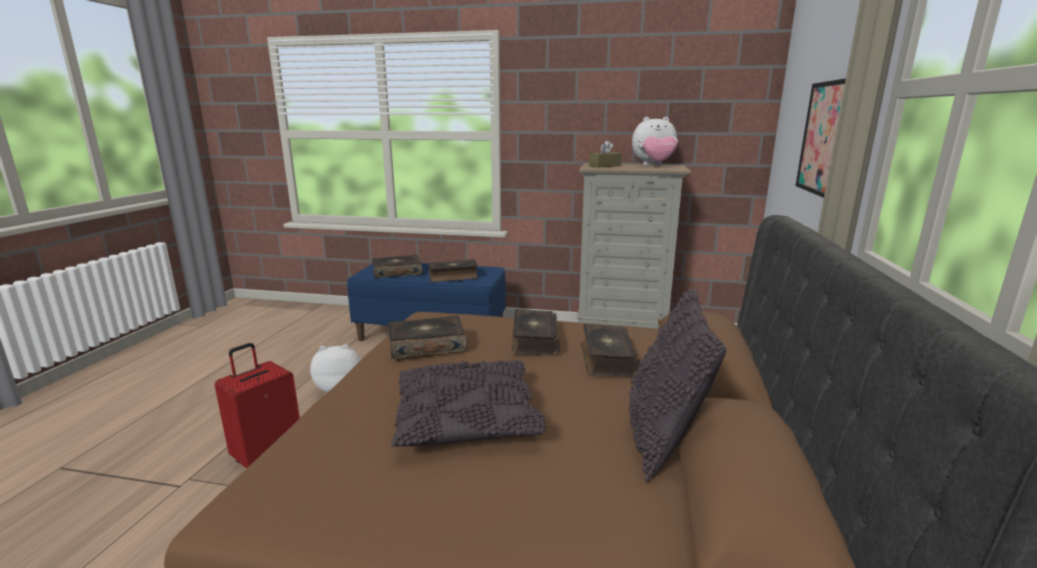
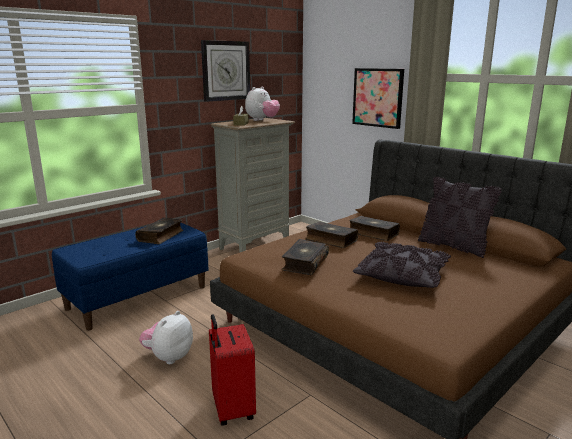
camera: 55 degrees left, 0 degrees up
(397, 273) = (107, 249): book -> none
(620, 94) = (225, 70): none -> wall clock

